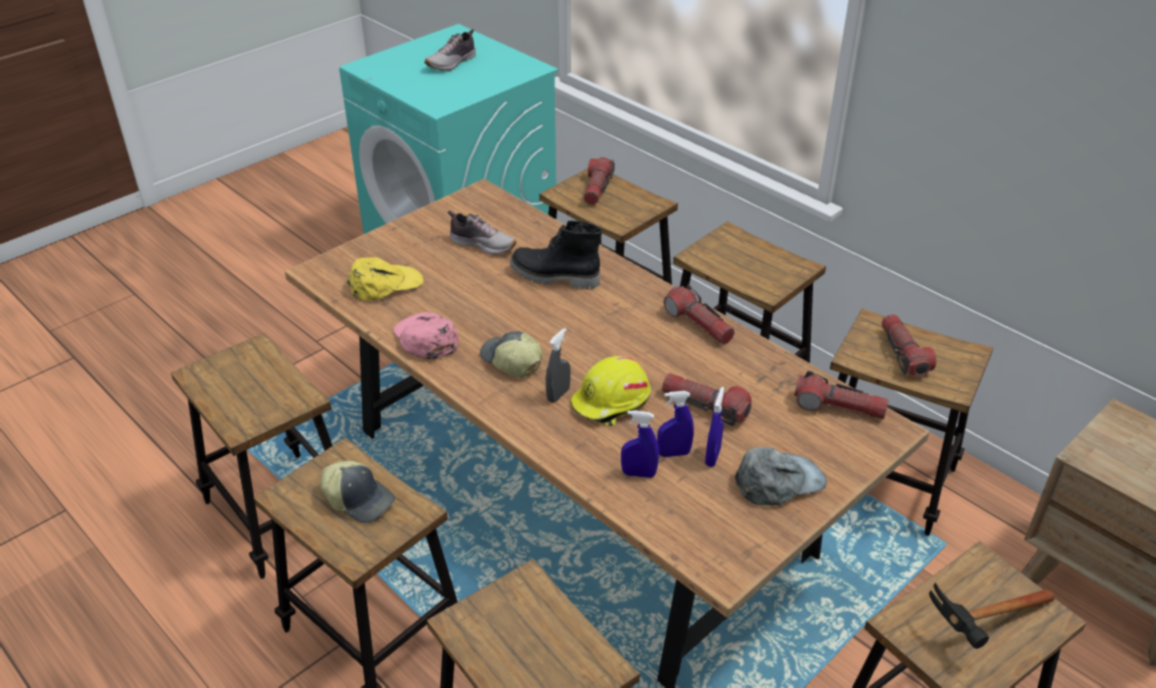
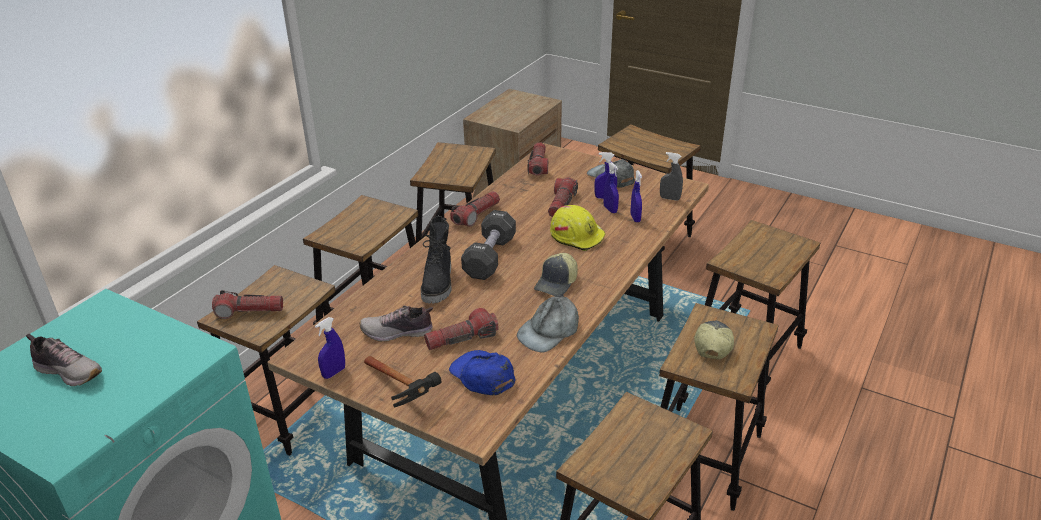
camera: 105 degrees left, 5 degrees down
(385, 284) = (482, 375): yellow cap -> blue cap
(426, 338) = (549, 330): pink cap -> grey cap
(445, 208) = (334, 372): none -> blue spray bottle
(483, 244) = (398, 332): shoe -> shoe turned 105 degrees counterclockwise
(558, 395) = (582, 257): grey spray bottle -> grey spray bottle (669, 198)
(592, 320) = (490, 257): none -> black dumbbell
(903, 354) = (454, 166): flashlight -> flashlight (462, 339)
(981, 629) = (653, 143): hammer -> hammer (404, 395)

